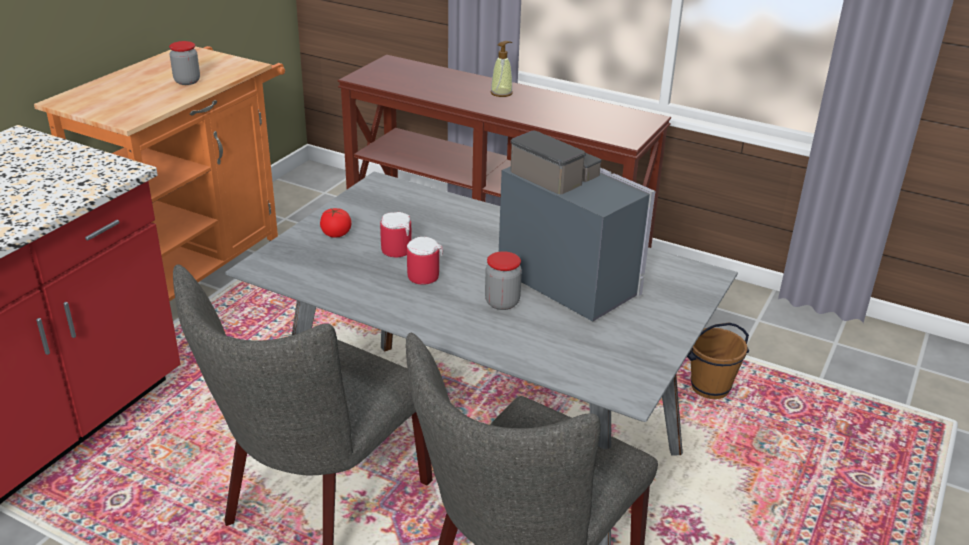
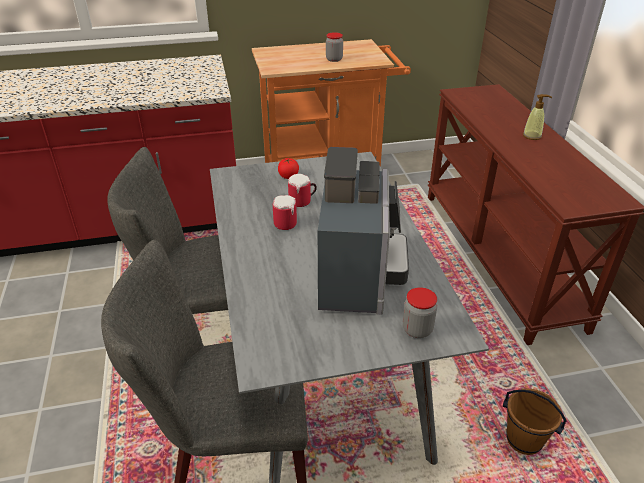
camera: 50 degrees right, 5 degrees up
(502, 302) = (296, 264): jar -> jar (417, 329)

